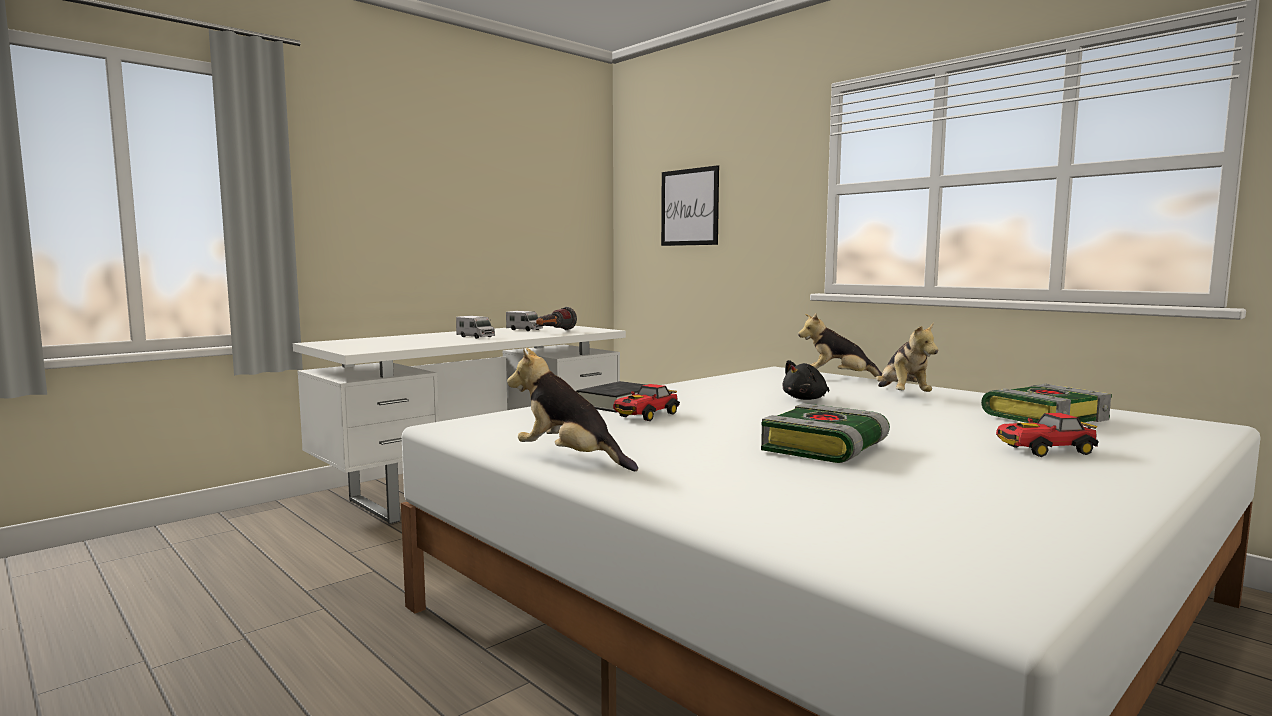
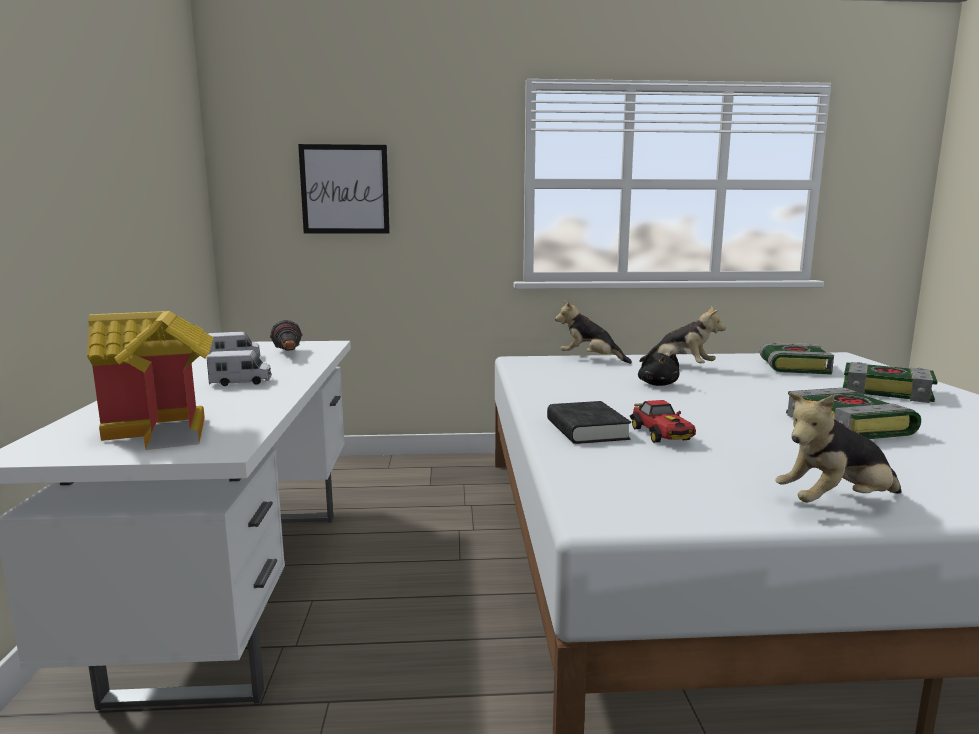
camera: 50 degrees left, 5 degrees up
(372, 345) = (168, 431): none -> toy house
(839, 378) = (590, 359): plush toy -> plush toy turned 60 degrees clockwise
(1044, 450) = (887, 392): toy car -> book

